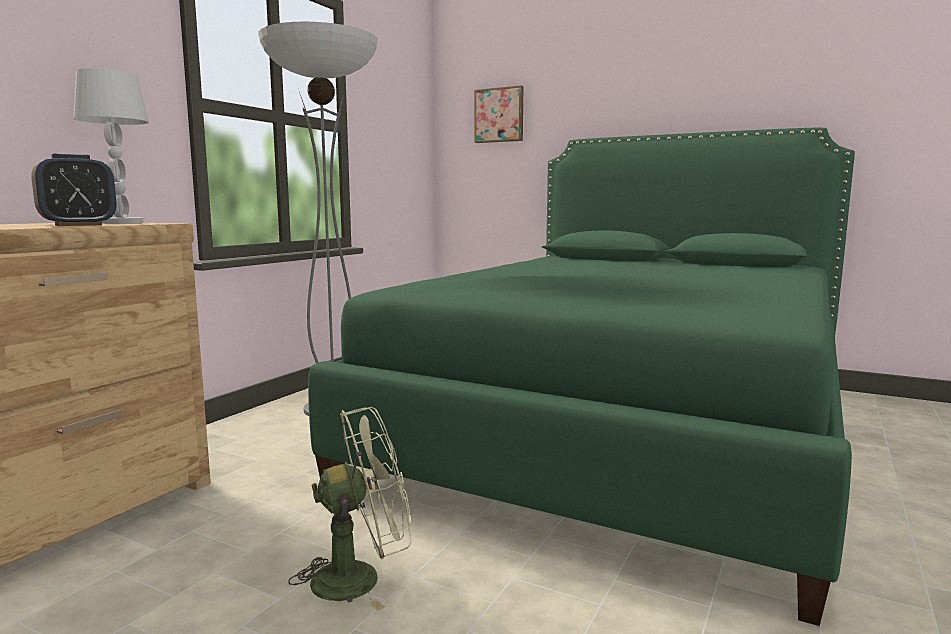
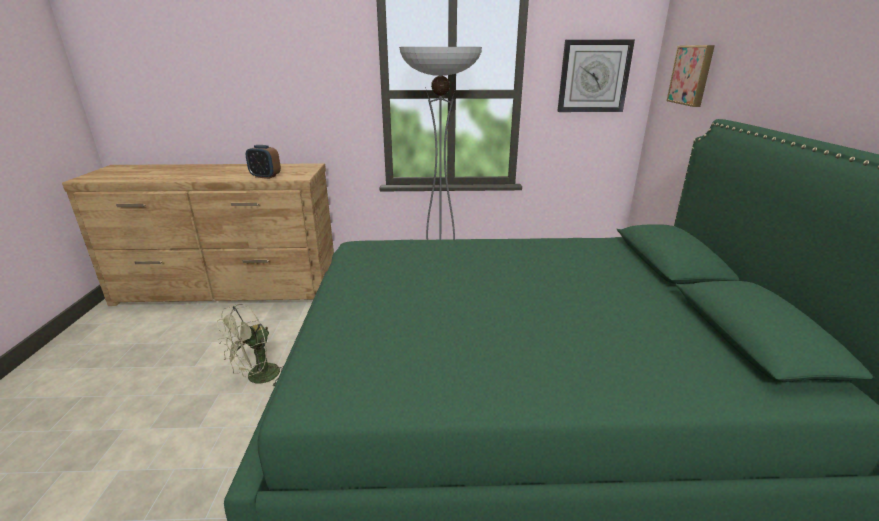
camera: 60 degrees right, 15 degrees up
(122, 223) = (299, 172): white table lamp -> none
(360, 577) = (258, 378): green fan -> green fan turned 90 degrees clockwise
(398, 117) = (594, 76): none -> wall clock

